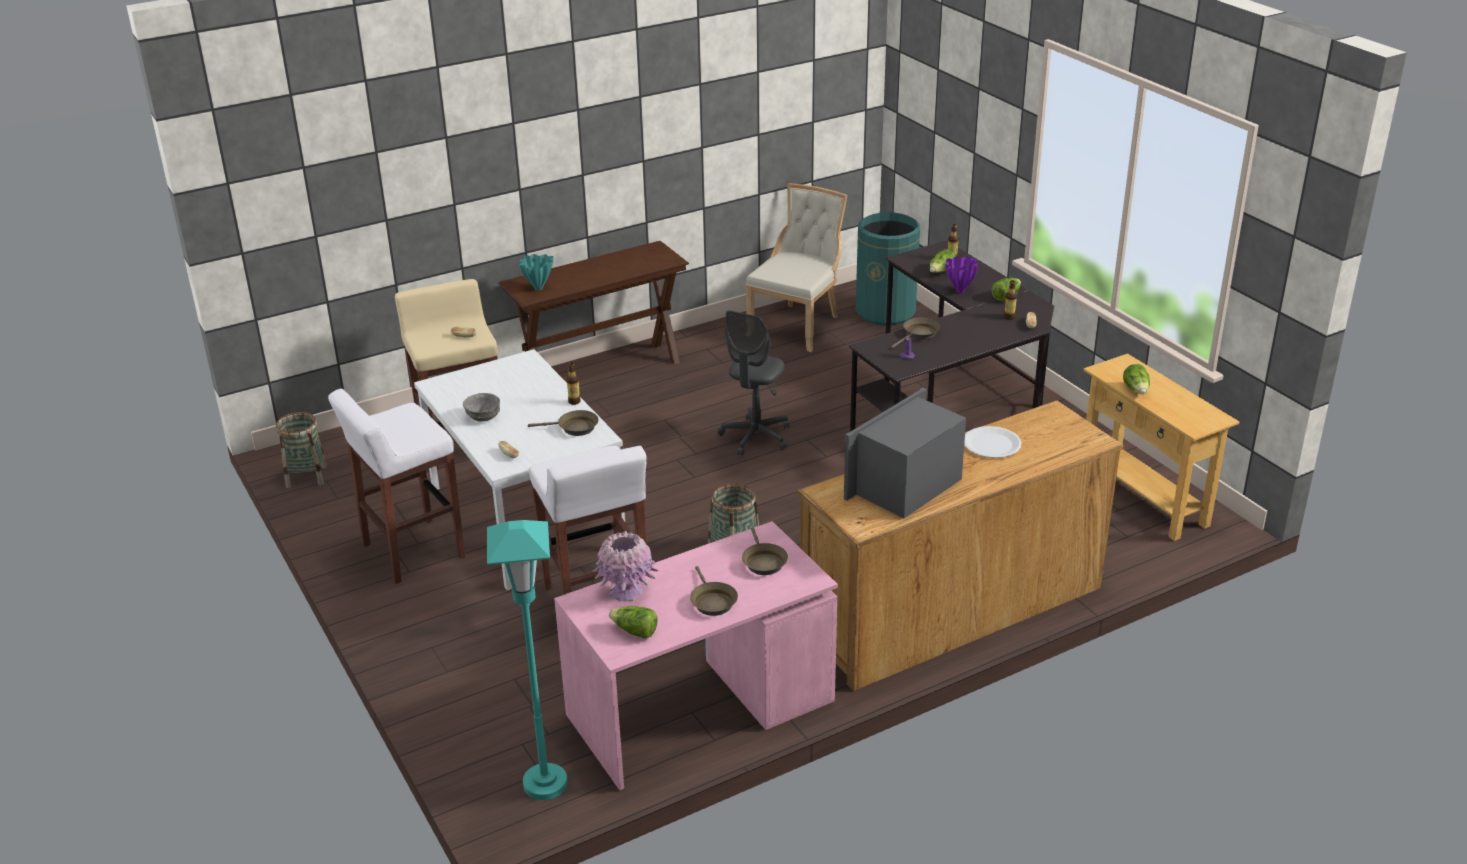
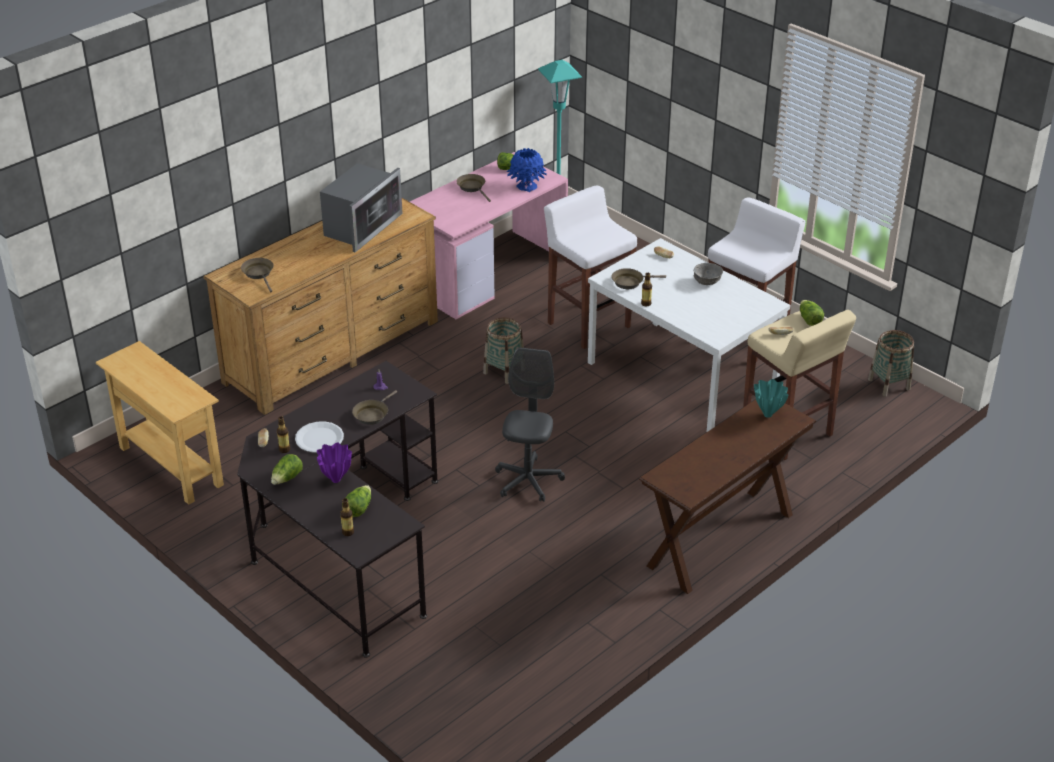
camera: 165 degrees right, 5 degrees up
(626, 591) = (527, 186): pink vase -> blue vase
(763, 562) = (449, 211): brown frying pan -> brown frying pan (259, 274)
(798, 325) = (538, 650): beige chair -> none
(885, 312) = (437, 694): green trash can -> none
(992, 444) = (302, 263): white plate -> white plate (319, 438)
(1136, 390) = (175, 381): lettuce -> lettuce (809, 319)

